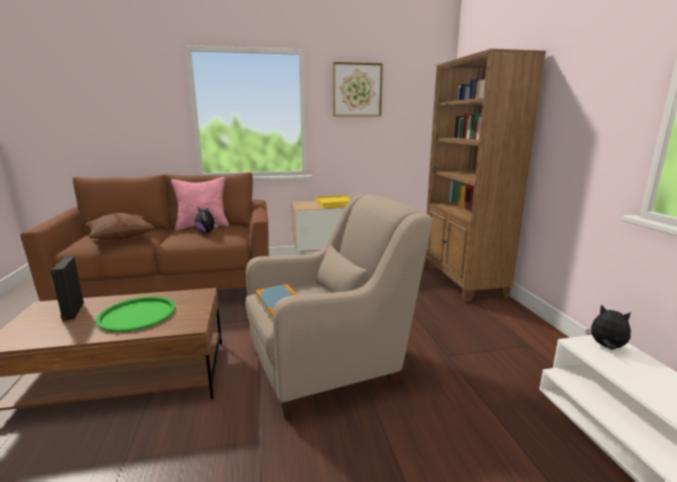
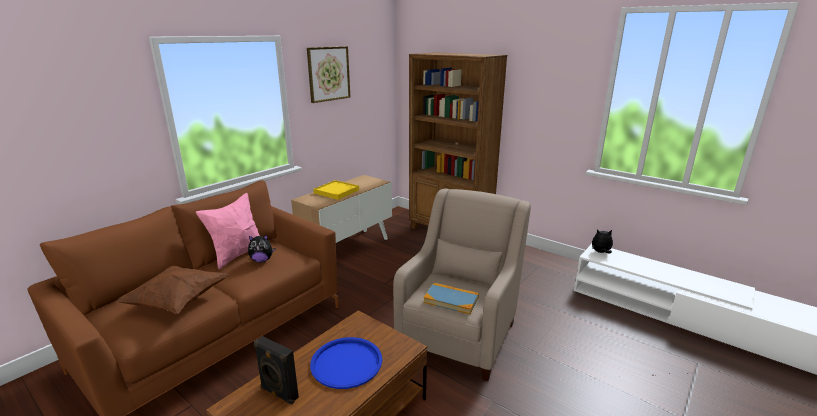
camera: 40 degrees left, 5 degrees up
(137, 314) = (346, 363): green tray -> blue tray

